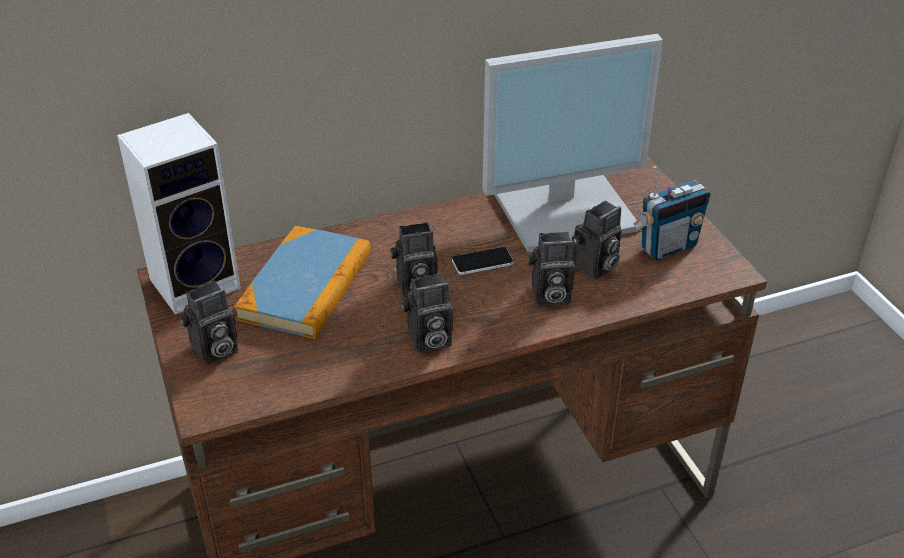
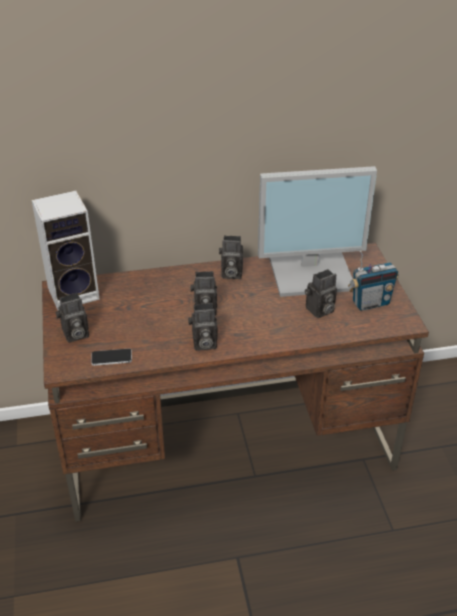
camera: 10 degrees right, 0 degrees up
(306, 286) = (138, 302): book -> none
(482, 262) = (250, 299): phone -> phone (111, 357)
(548, 296) = (285, 325): camera -> camera (230, 274)

